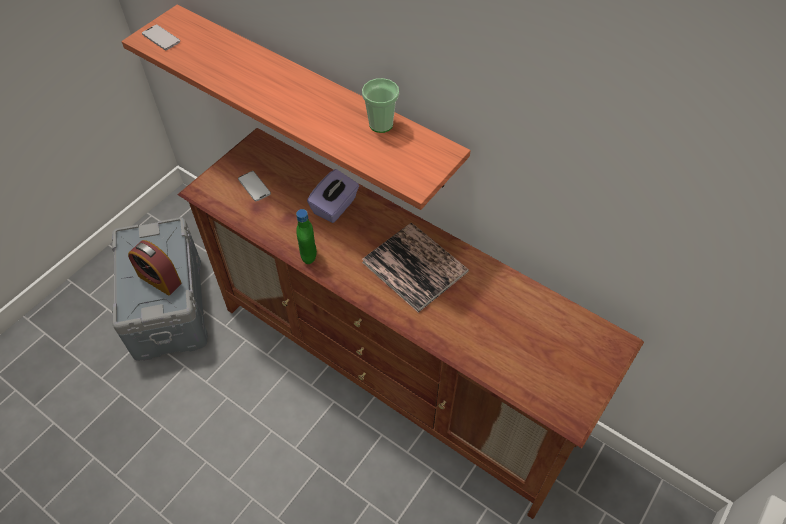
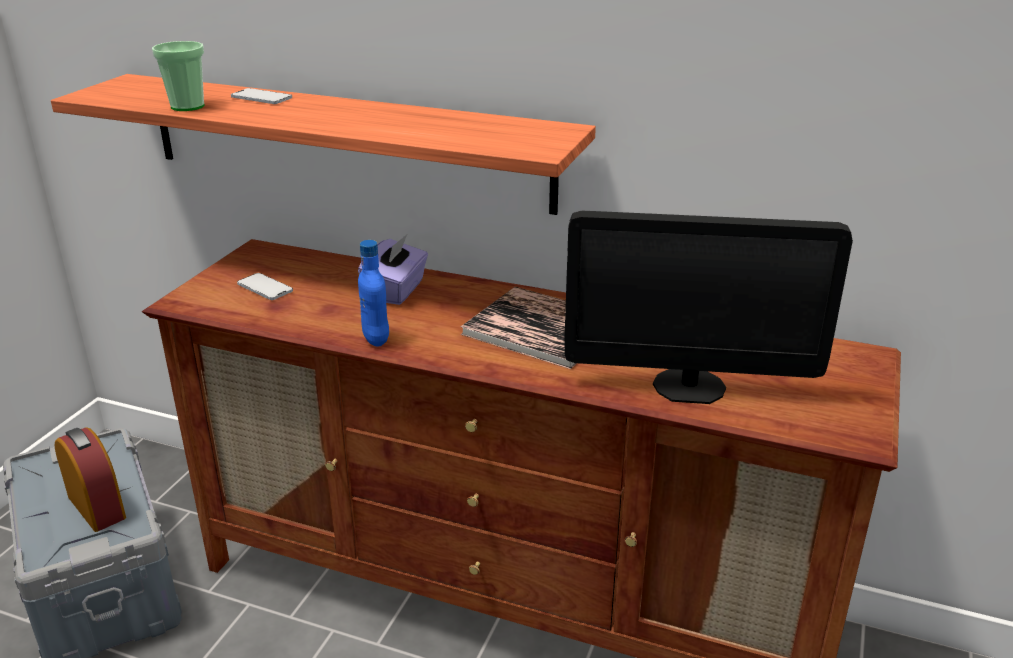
camera: 15 degrees left, 25 degrees down
(159, 279) = (96, 507): alarm clock -> alarm clock turned 150 degrees counterclockwise
(161, 38) = (112, 93): phone -> phone (261, 98)
(309, 255) = (376, 339): green bottle -> blue bottle
(381, 124) = (462, 120): cup -> cup (187, 106)
(485, 346) = (689, 386): none -> monitor

